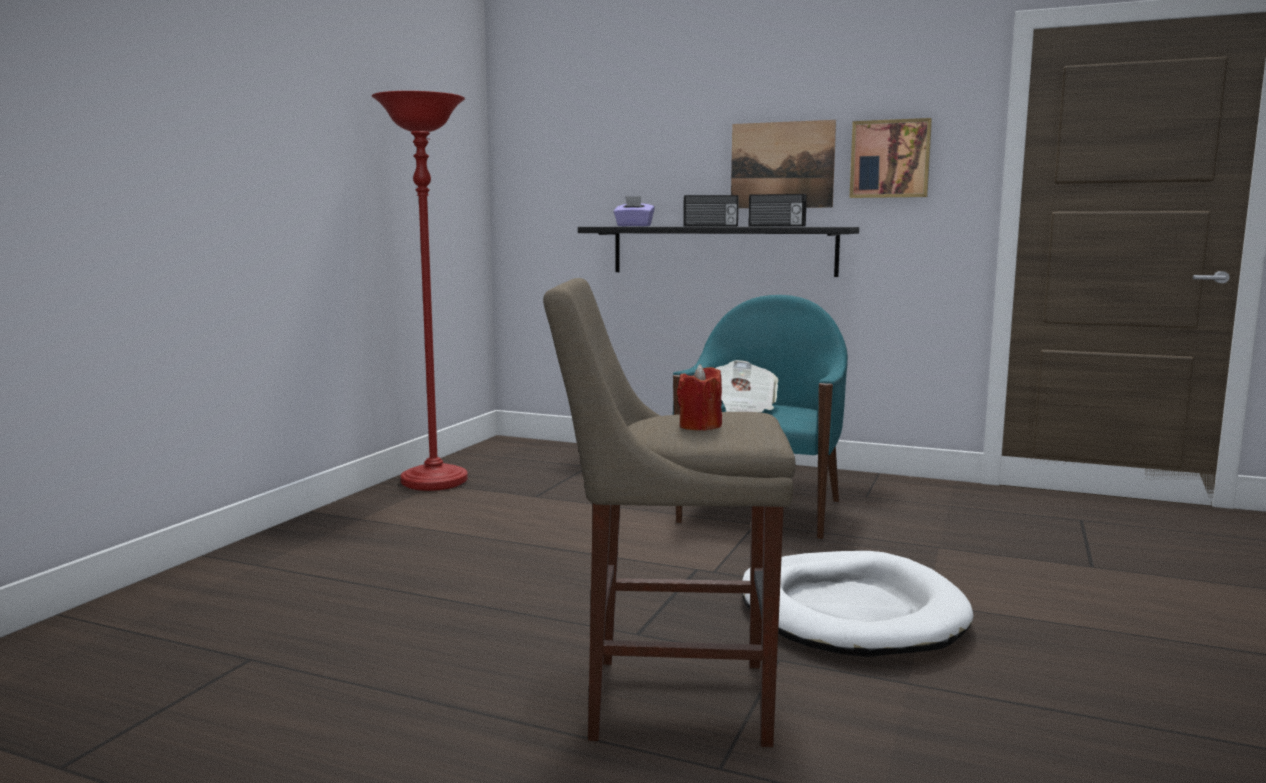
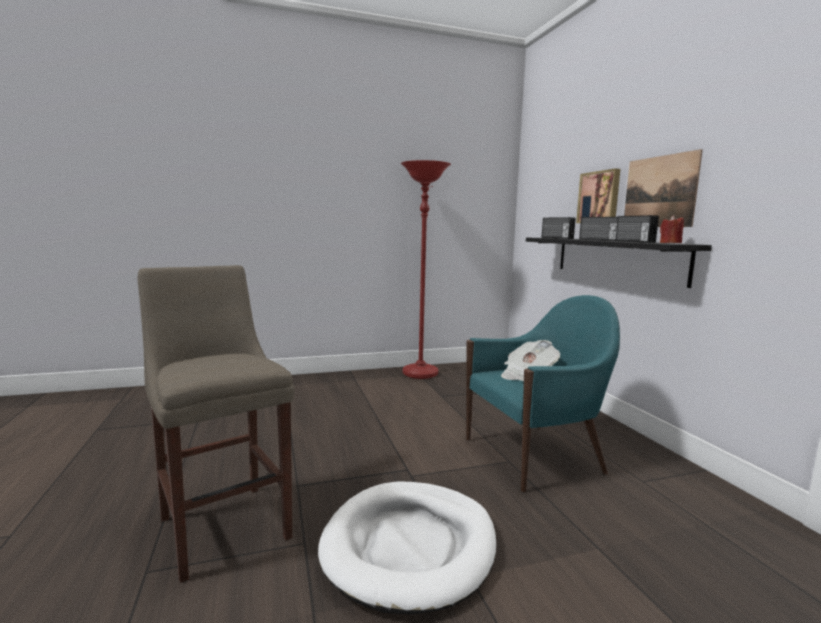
camera: 50 degrees right, 0 degrees up
(633, 226) = (556, 238): purple tissue box -> radio
(700, 426) = (203, 363): red candle -> red candle (670, 243)
(890, 159) = (745, 181): picture -> picture (599, 197)

